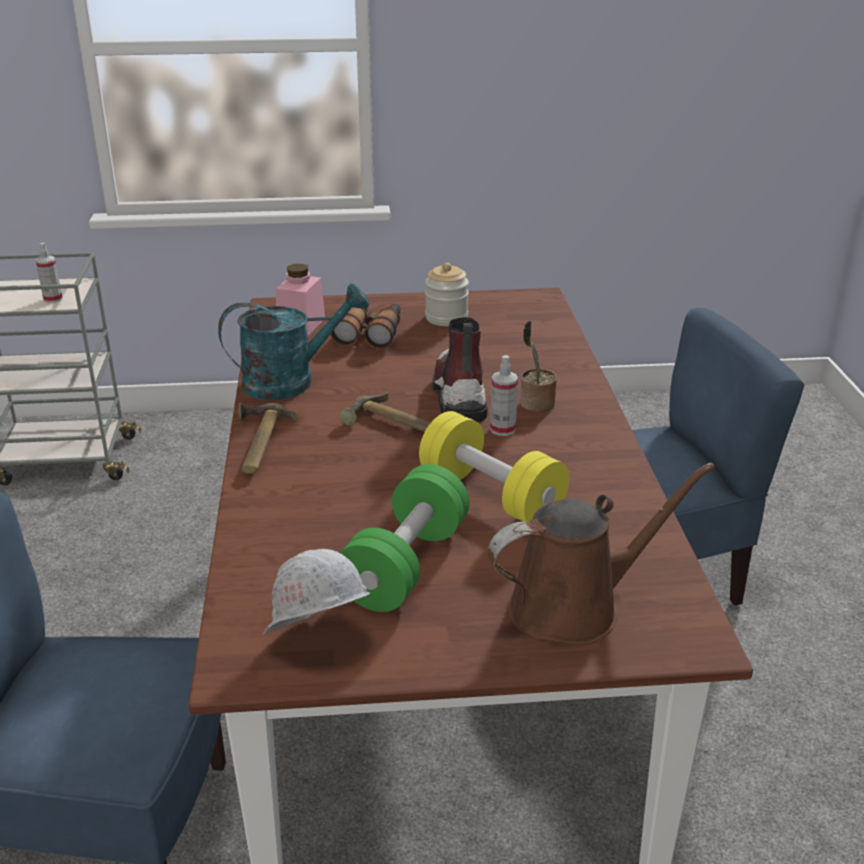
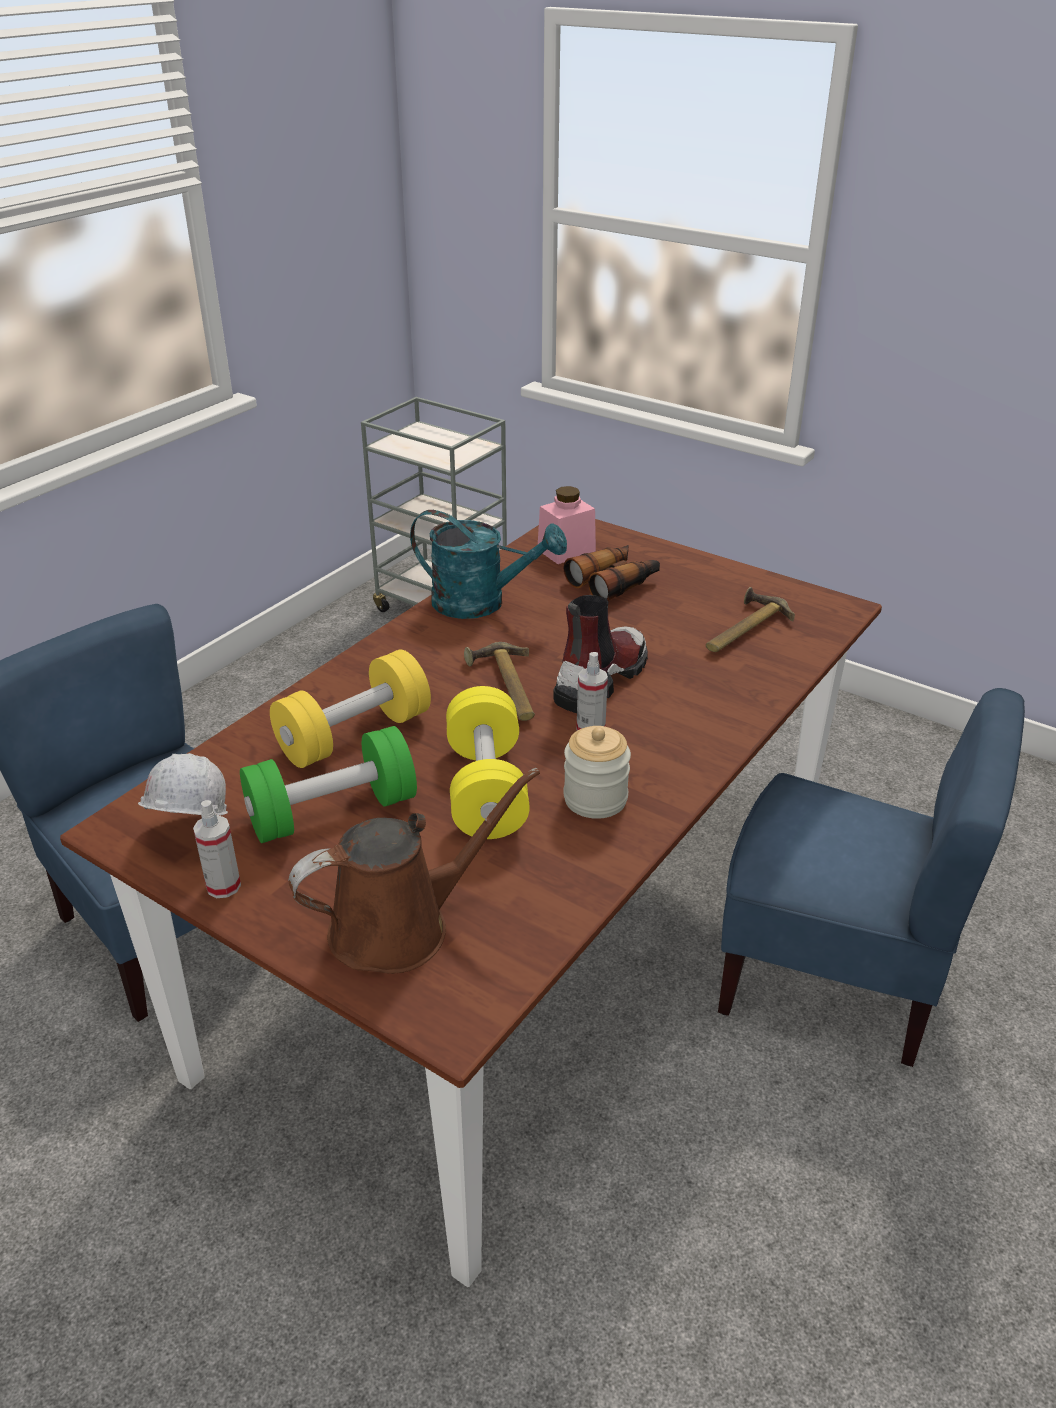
camera: 40 degrees right, 5 degrees up
(53, 299) = (444, 455): spray bottle -> spray bottle (223, 886)
(257, 444) = (377, 650): hammer -> hammer (741, 629)
(336, 507) = (354, 735): none -> yellow dumbbell
(446, 318) = (707, 594): jar -> jar (595, 799)
(535, 404) = (658, 720): potted plant -> none
(574, 607) = (401, 926): brown watering can -> brown watering can turned 45 degrees counterclockwise

